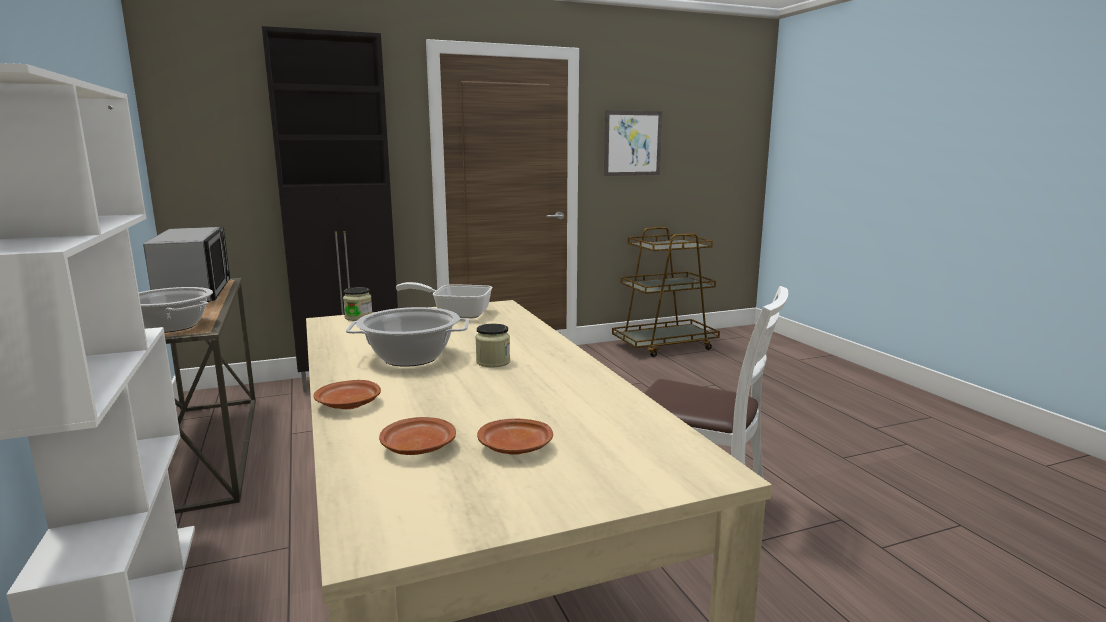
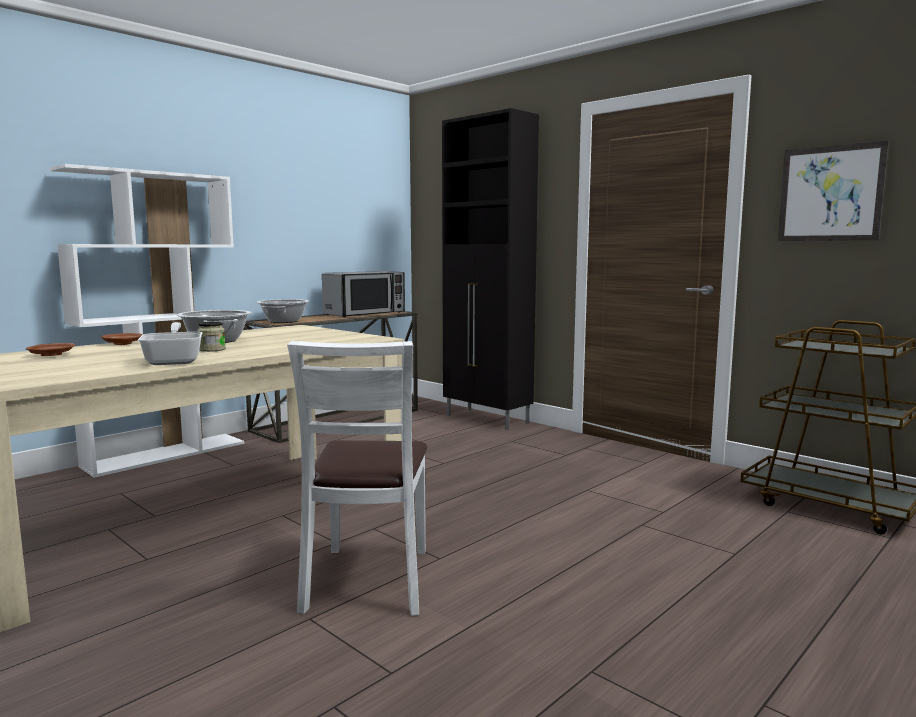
camera: 65 degrees right, 5 degrees down
(358, 317) = (309, 328): jar -> none
(455, 314) = (339, 336): frying pan -> frying pan (175, 360)
(516, 448) = (43, 364): brown plate -> none

